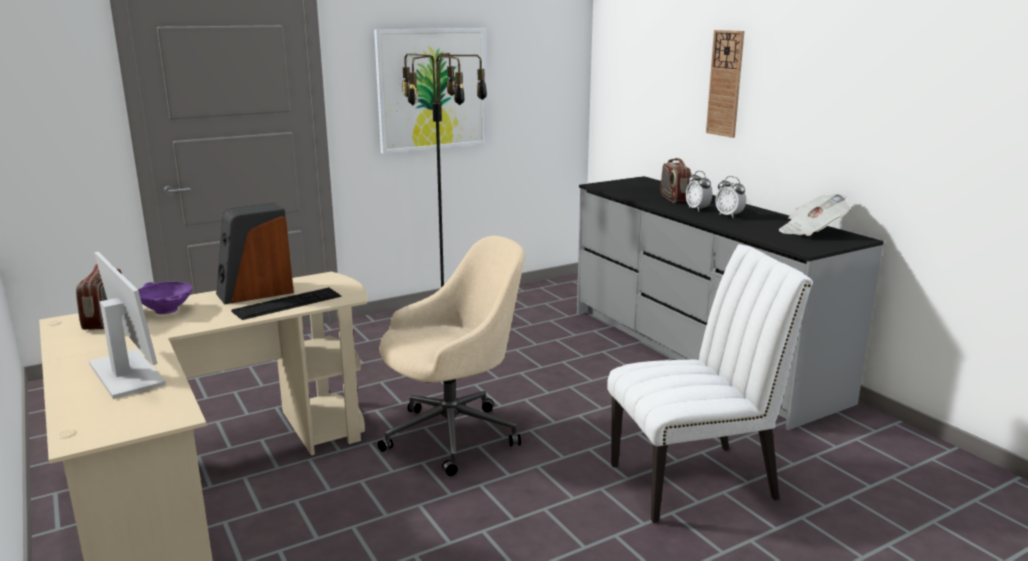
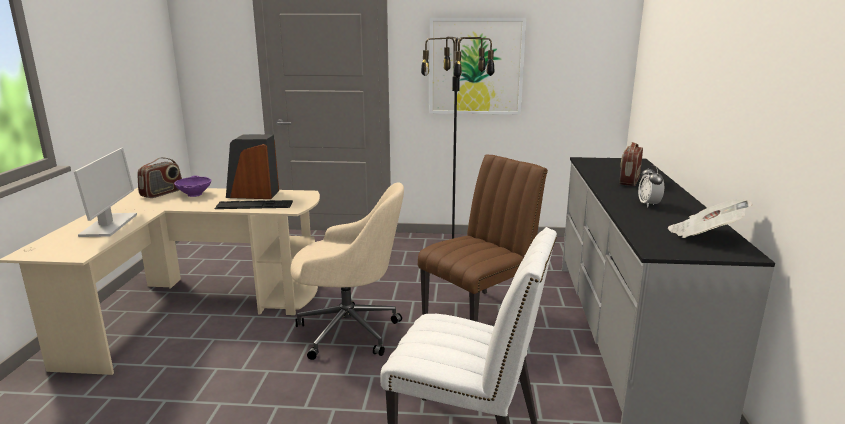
camera: 35 degrees right, 0 degrees up
(561, 379) = (478, 317): none -> brown chair
(697, 209) = (630, 193): alarm clock -> none
(725, 83) = (700, 73): wall clock -> none

